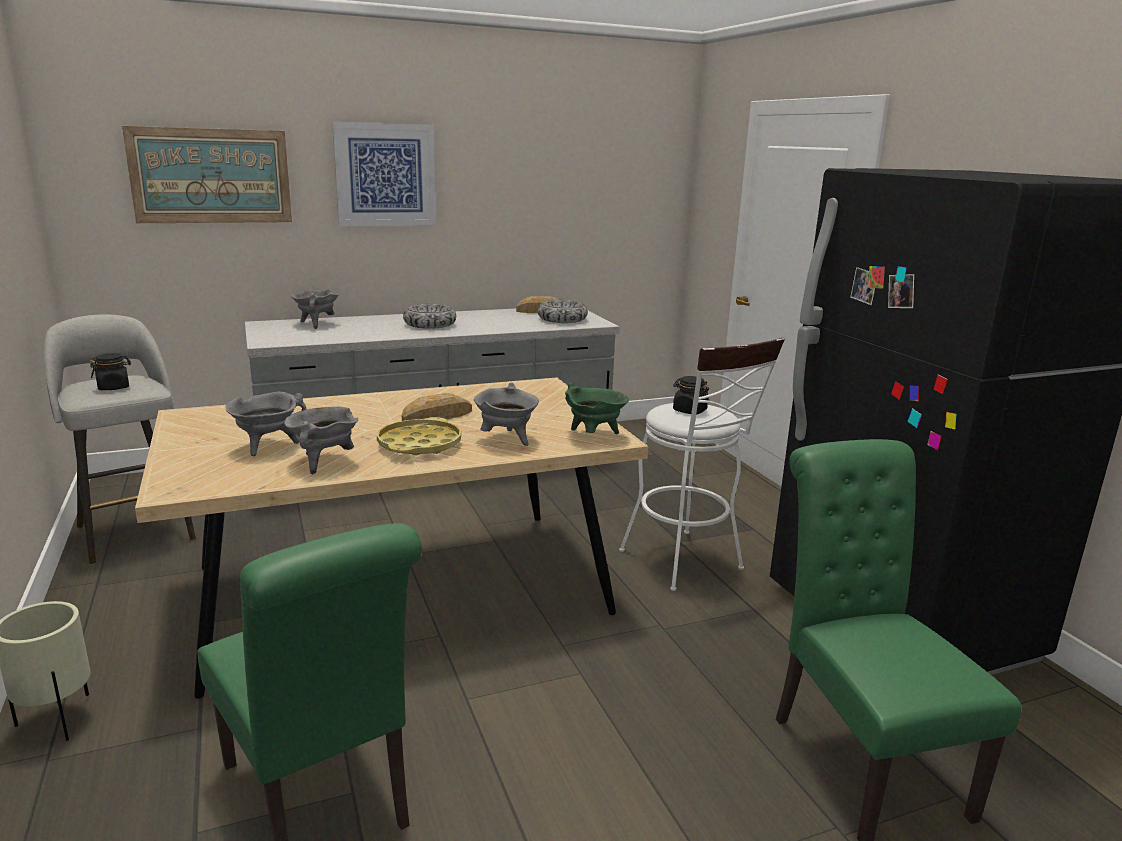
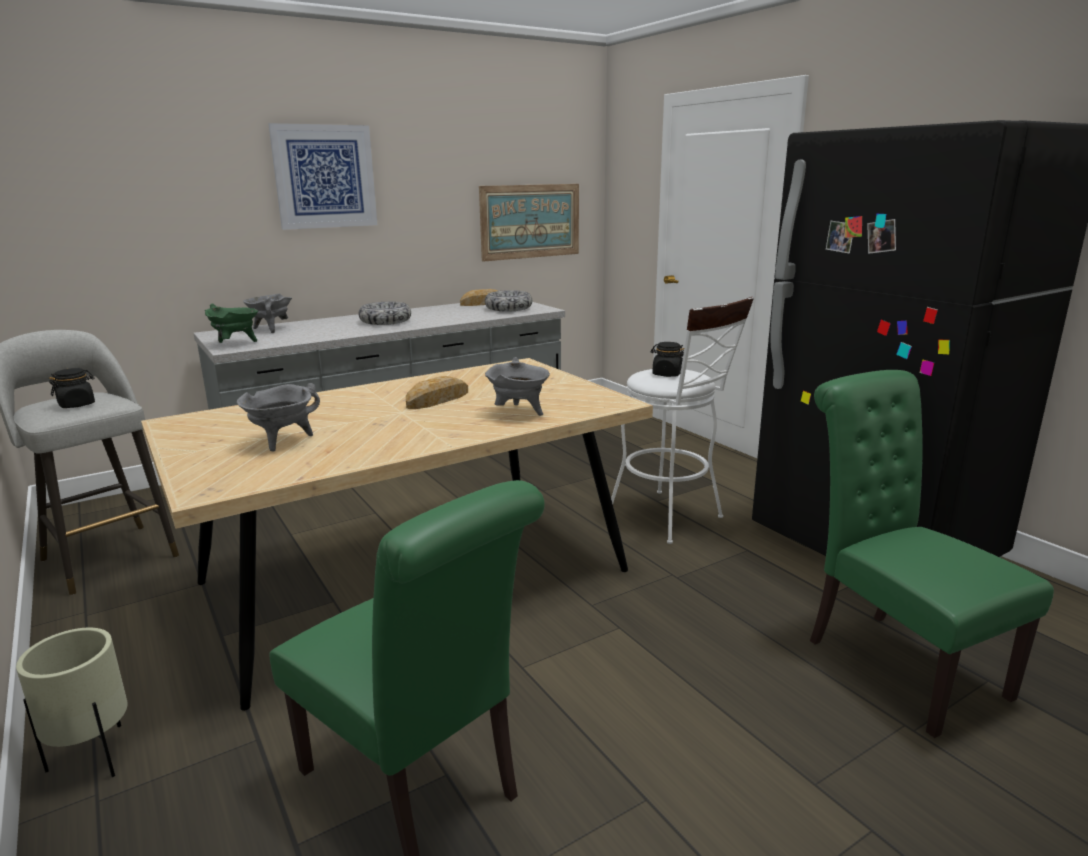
camera: 10 degrees left, 0 degrees up
(211, 176) = (146, 183): picture -> picture (530, 221)
(324, 462) = (350, 449): grey cooking pot -> none
(419, 445) = (437, 425): yellow tray -> none
(594, 436) = (598, 402): green cooking pot -> green cooking pot (235, 344)

